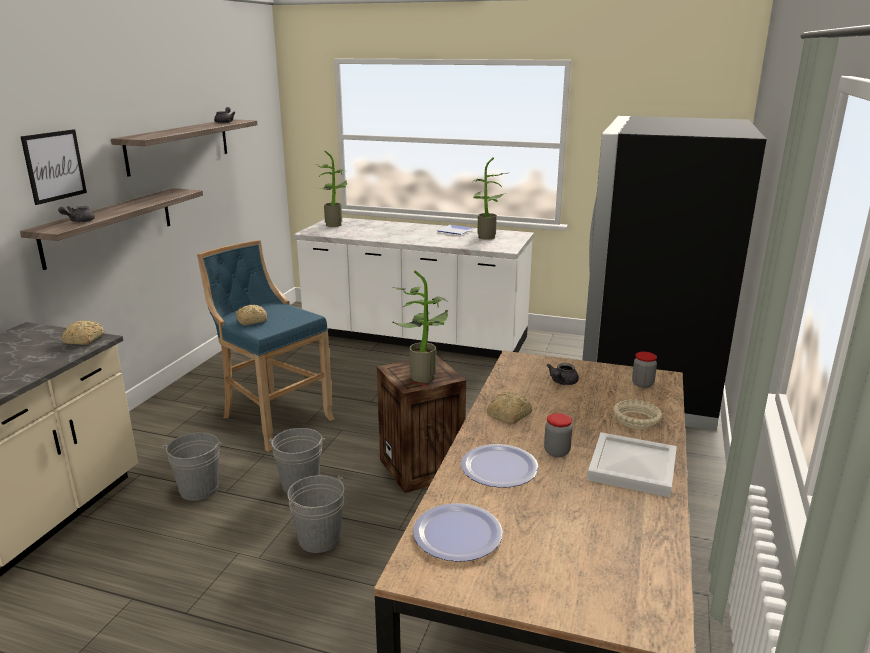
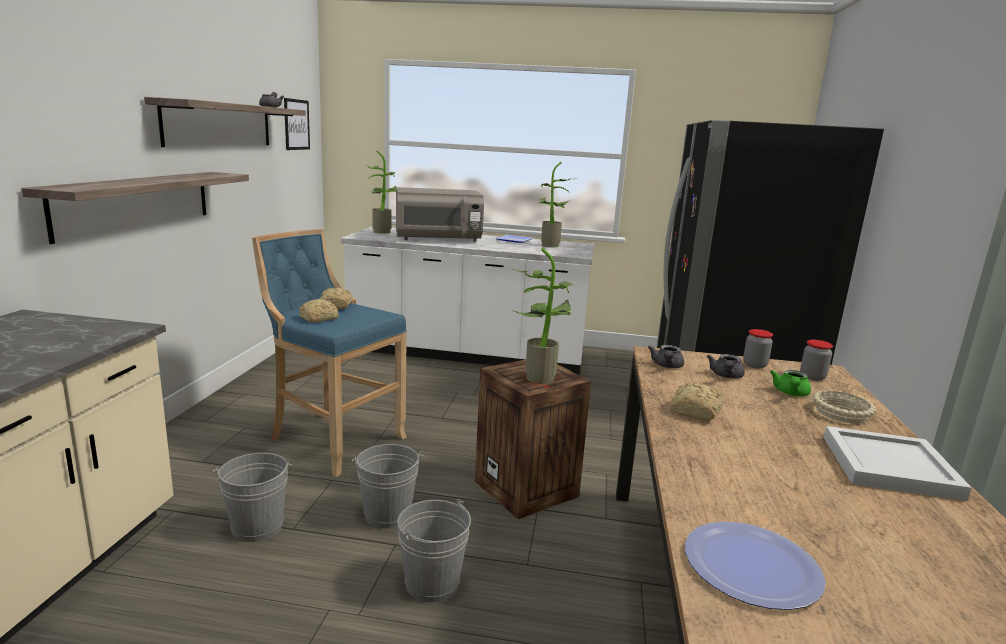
camera: 10 degrees left, 5 degrees down
(54, 166) = (72, 113): picture -> picture (296, 124)
(78, 221) = (103, 185): grey teapot -> grey teapot (666, 366)
(83, 340) = (110, 329): bread -> bread (335, 306)
(381, 233) = (438, 239): none -> grey microwave
(499, 467) = (734, 472): plate -> none
(556, 452) = (786, 451): jar -> jar (754, 365)
(607, 400) = (790, 393): none -> green teapot

